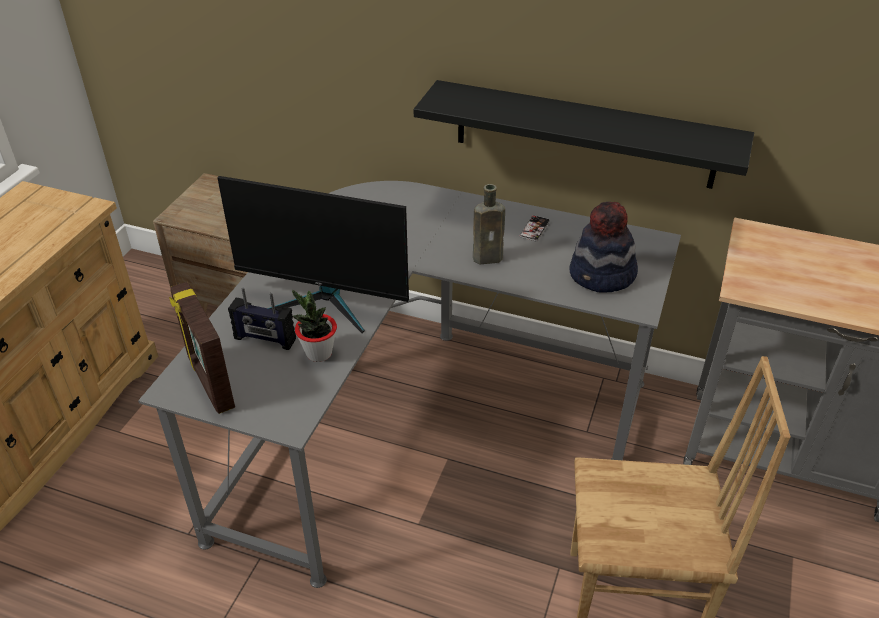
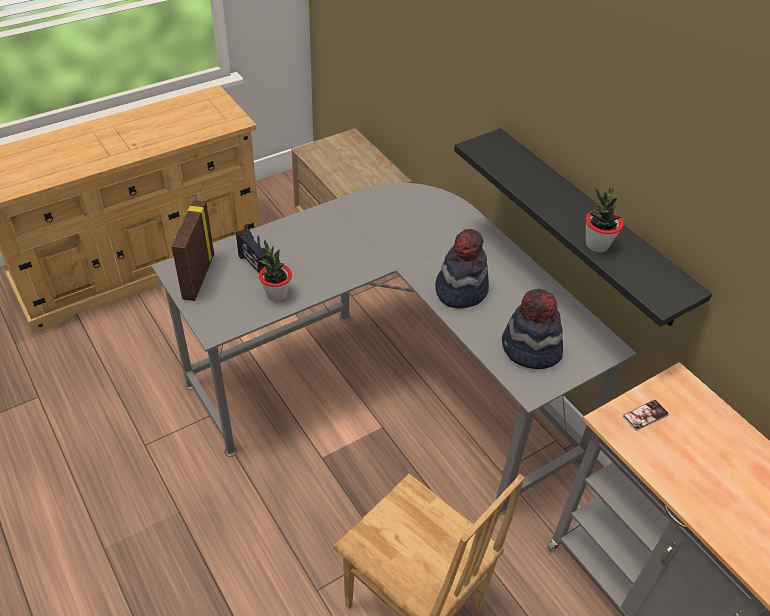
camera: 35 degrees right, 5 degrees up
(325, 301) = (316, 261): monitor -> none
(489, 258) = (460, 290): brown bottle -> hat
(534, 229) = (519, 285): phone -> phone (645, 415)
(632, 135) = (596, 245): none -> potted plant

